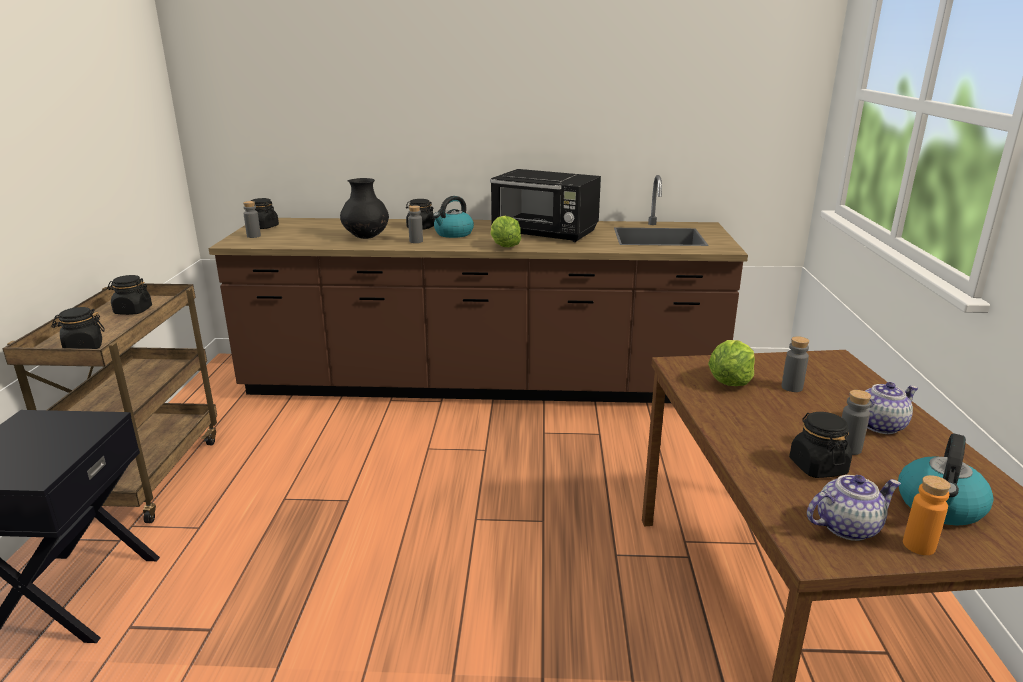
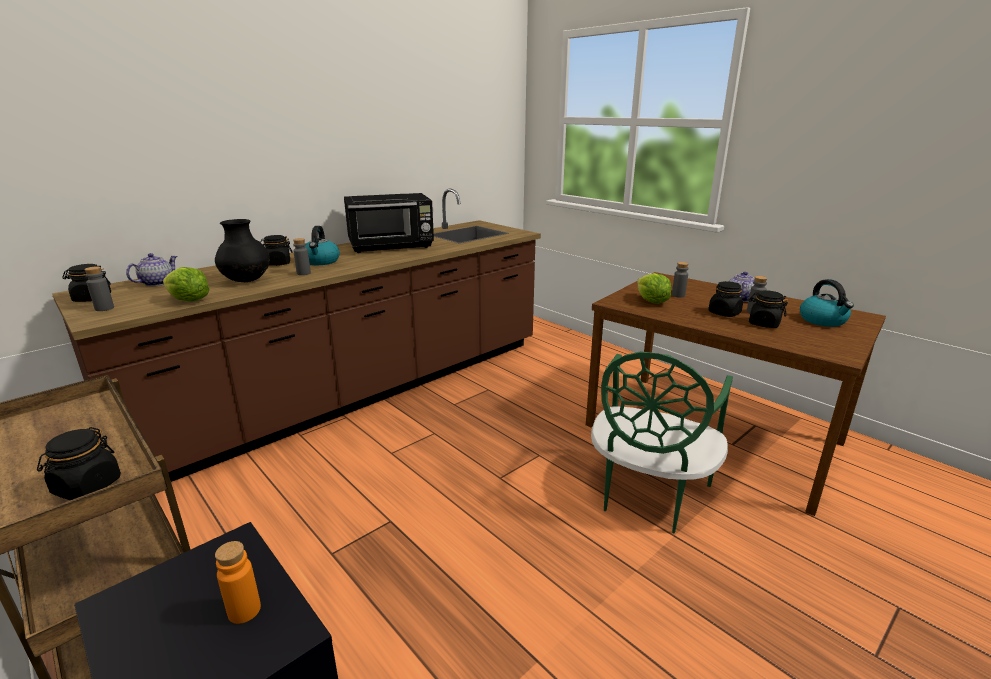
camera: 45 degrees left, 0 degrees up
(133, 311) = (59, 429): black jar -> black jar (724, 313)
(504, 246) = (386, 260): lettuce -> lettuce (189, 301)
(584, 625) = (647, 495): none -> green chair
(847, 526) = (824, 341): teapot -> teapot (157, 283)
(918, 545) = (851, 337): orange bottle -> orange bottle (244, 610)

